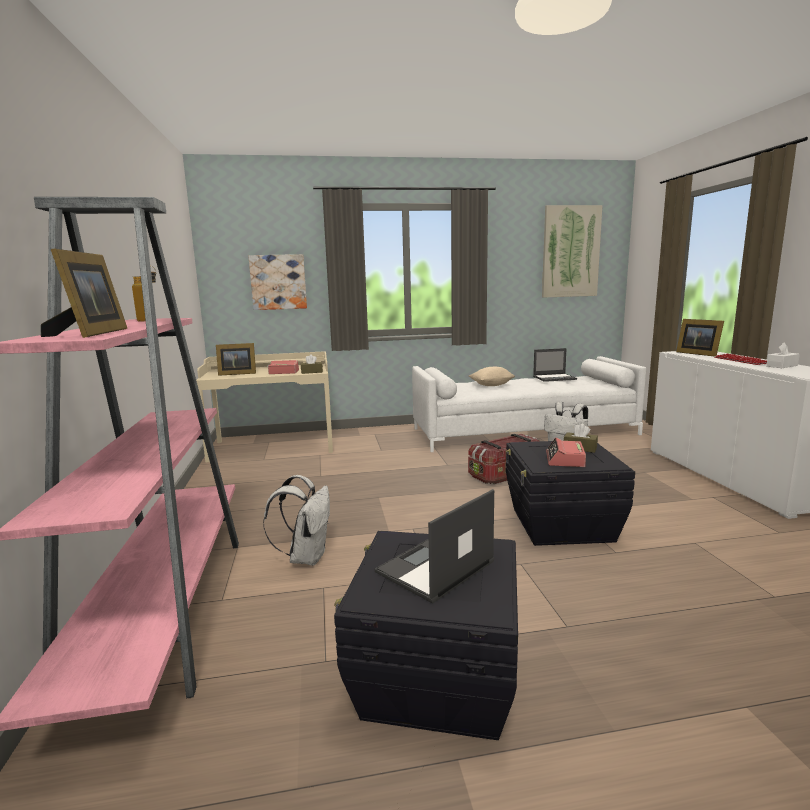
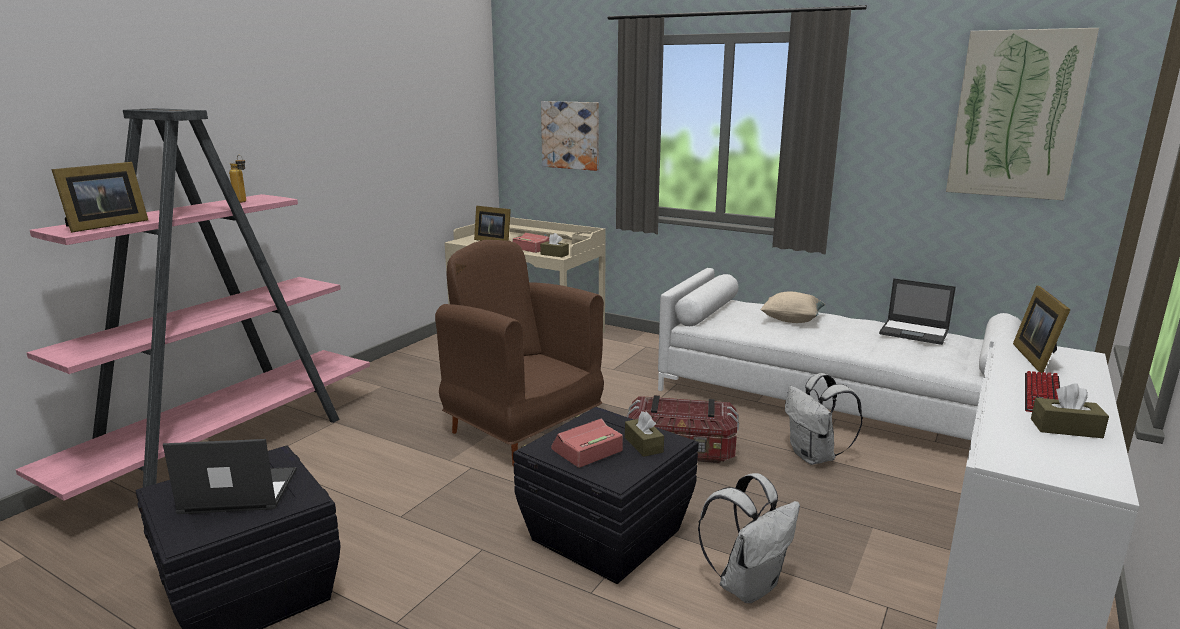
camera: 40 degrees right, 5 degrees up
(306, 557) = (356, 453): white backpack -> white backpack (748, 585)
(397, 496) = (523, 429): none -> brown armchair
(782, 366) = (1066, 428): white tissue box -> brown tissue box

